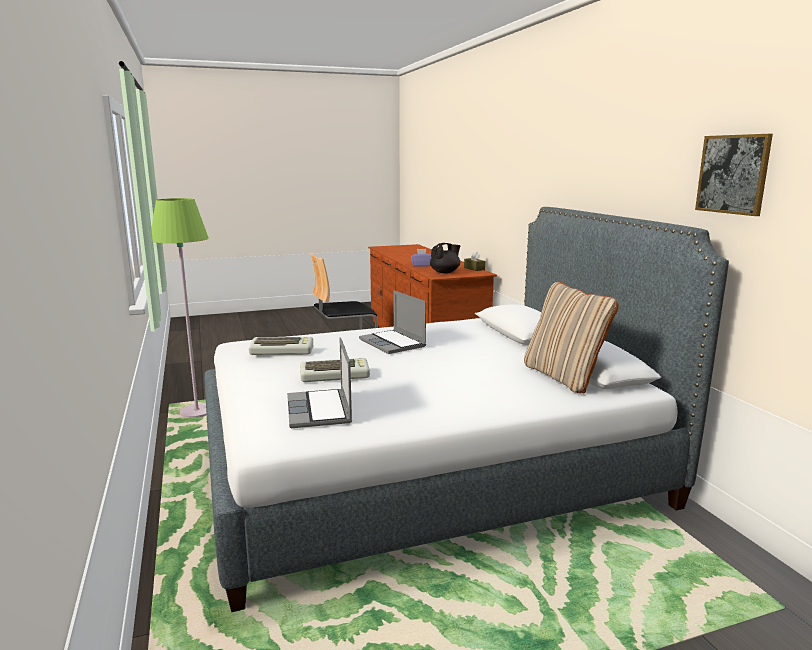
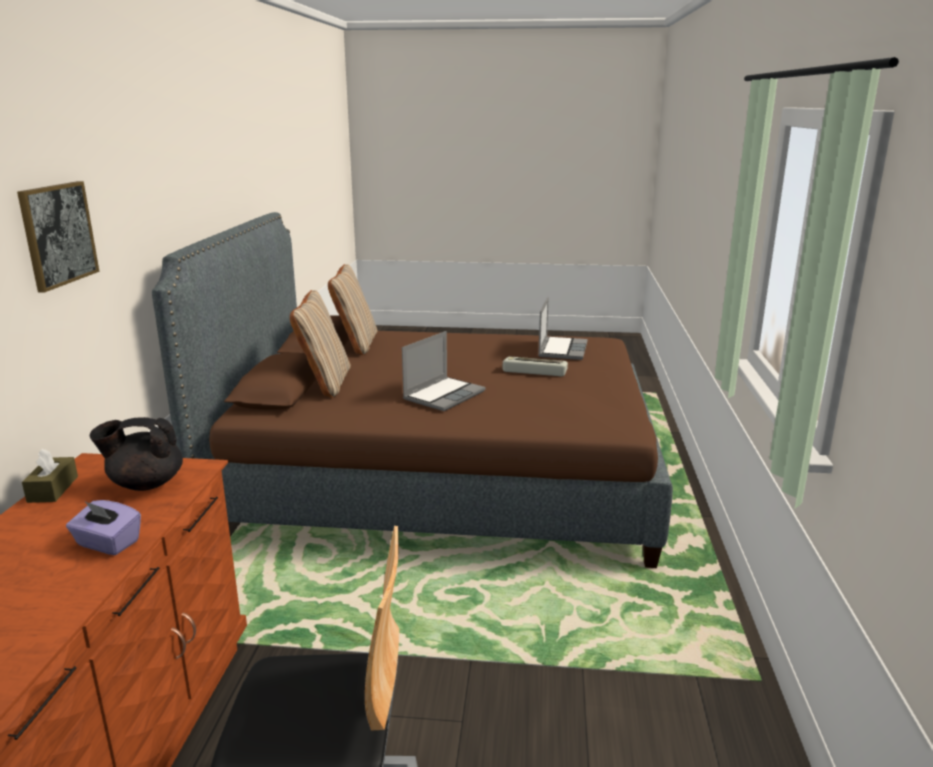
camera: 155 degrees left, 5 degrees up
(197, 412) = (699, 641): green floor lamp -> none
(282, 351) = (574, 401): keyboard -> none
(393, 343) = (444, 395): laptop -> laptop turned 45 degrees clockwise
(426, 469) = (439, 478): white bed -> brown bed
(501, 339) = (324, 383): none -> beige pillow
(733, 174) = (256, 169): picture -> picture (58, 234)

